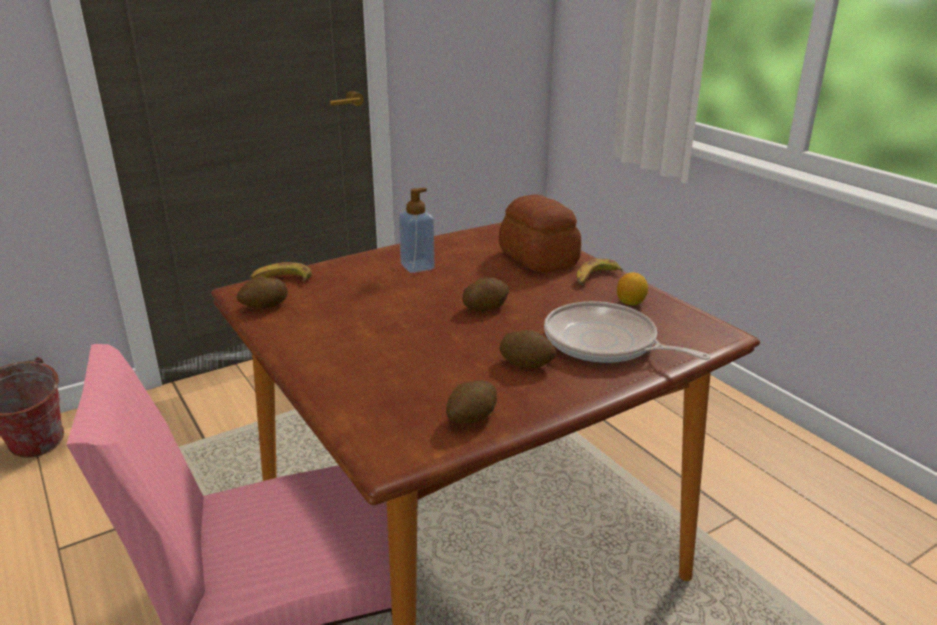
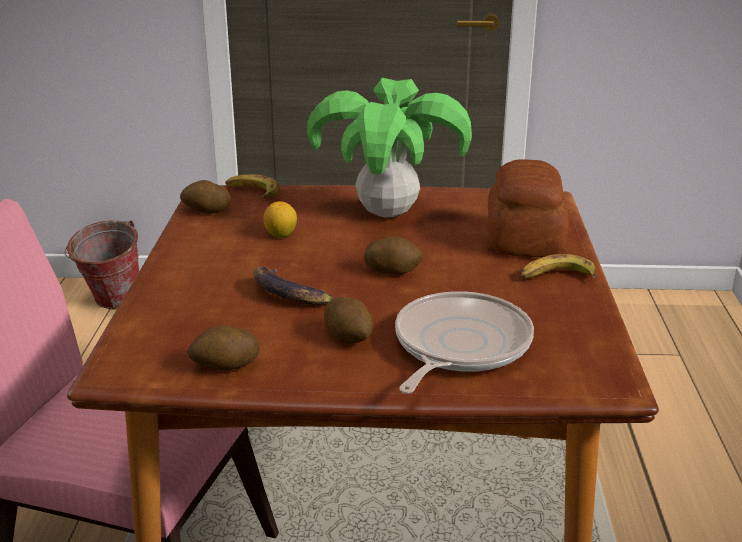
camera: 35 degrees right, 0 degrees up
(417, 266) = (386, 213): soap dispenser -> potted plant
(434, 348) = (288, 293): none -> banana
(605, 343) = (458, 346): frying pan -> frying pan turned 45 degrees clockwise
(630, 303) = (555, 315): lemon -> lemon (281, 235)

